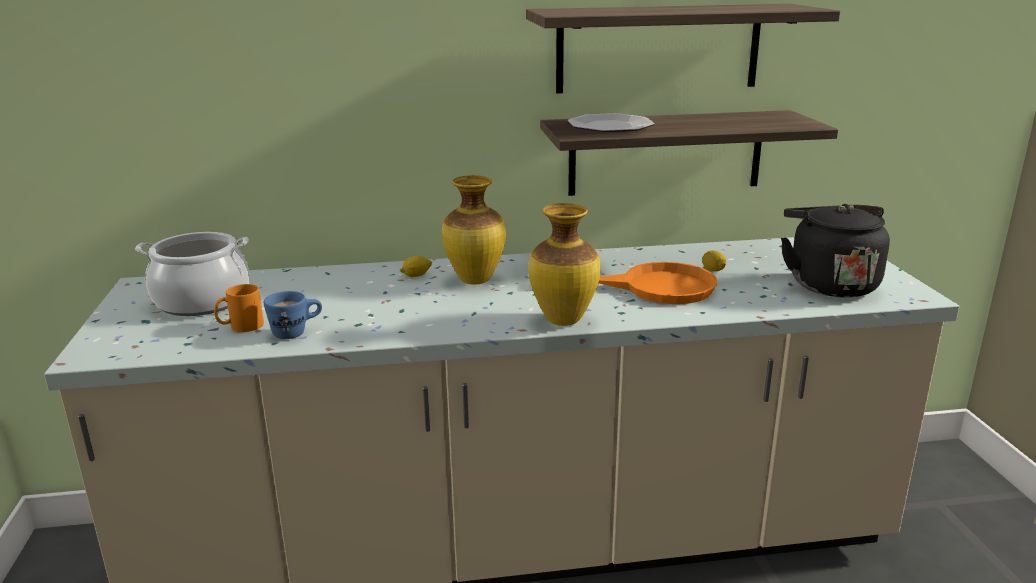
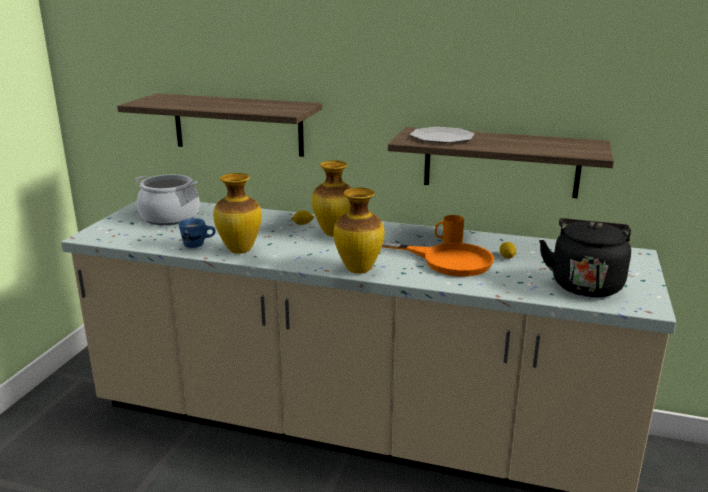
camera: 25 degrees right, 0 degrees up
(240, 327) = (173, 236): orange mug -> orange mug (448, 242)
(368, 328) = (239, 250): none -> vase
(658, 48) = (496, 82): shelf -> shelf (238, 124)

